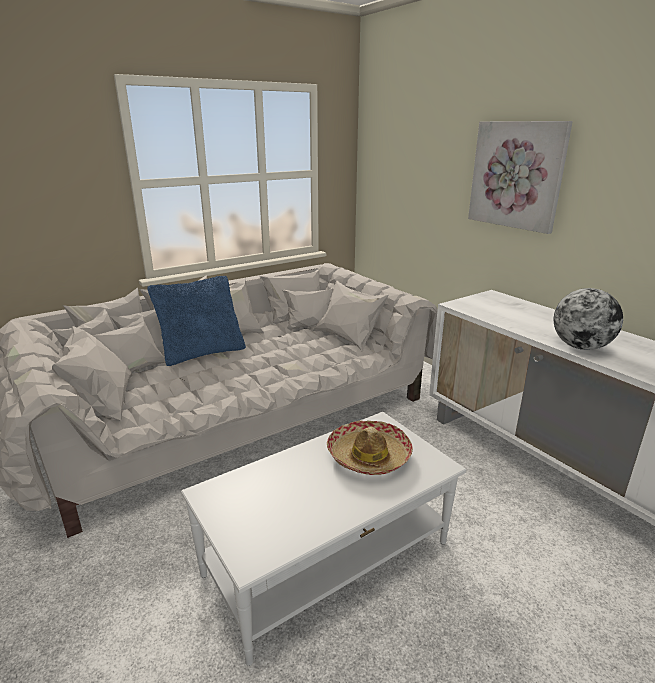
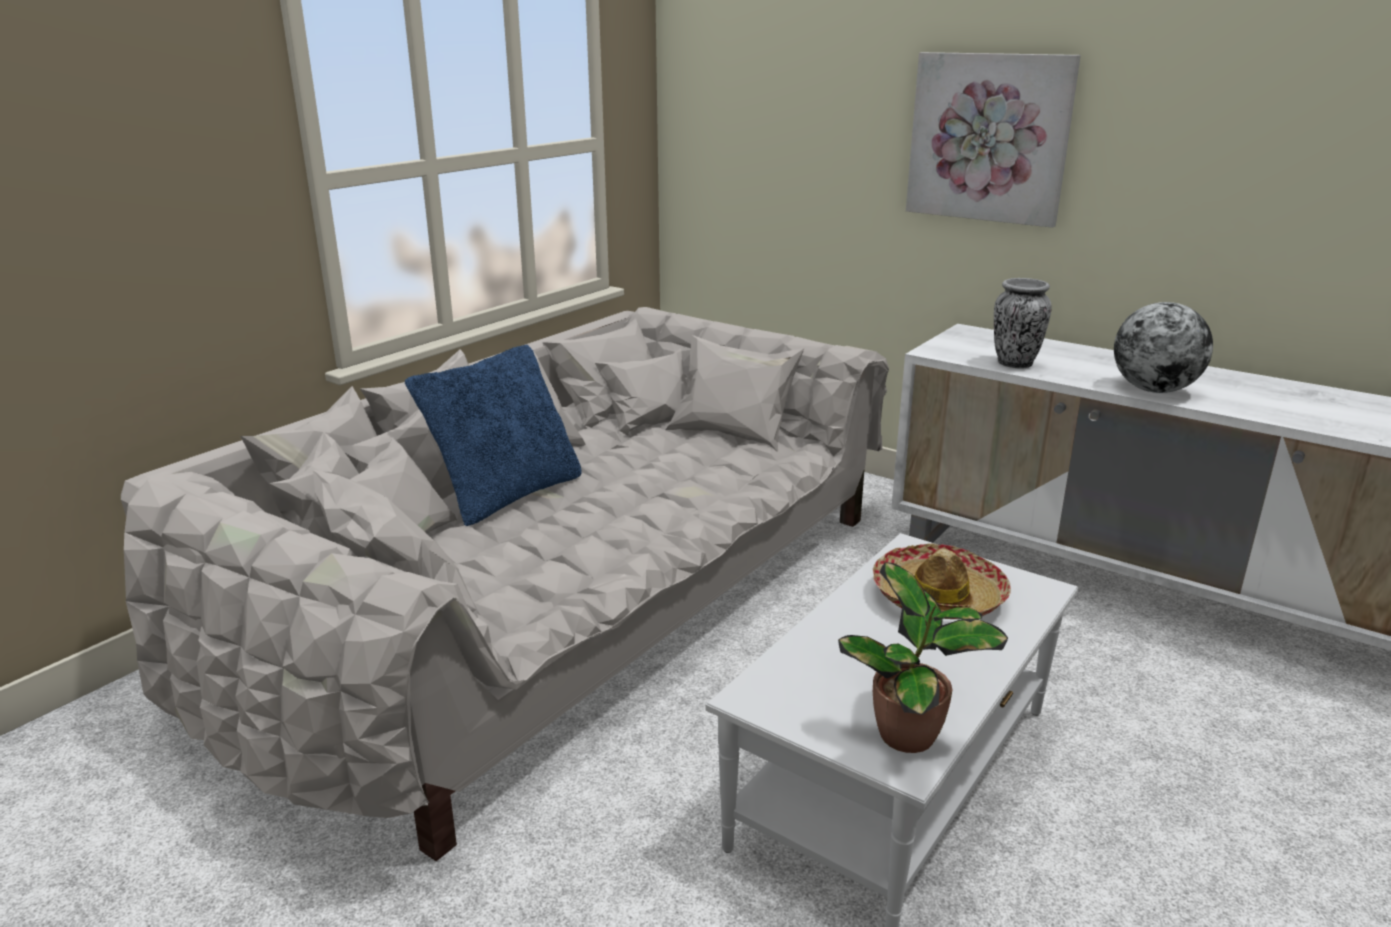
camera: 20 degrees left, 0 degrees up
(270, 542) = (911, 737): none -> potted plant
(501, 318) = (1015, 364): none -> vase

